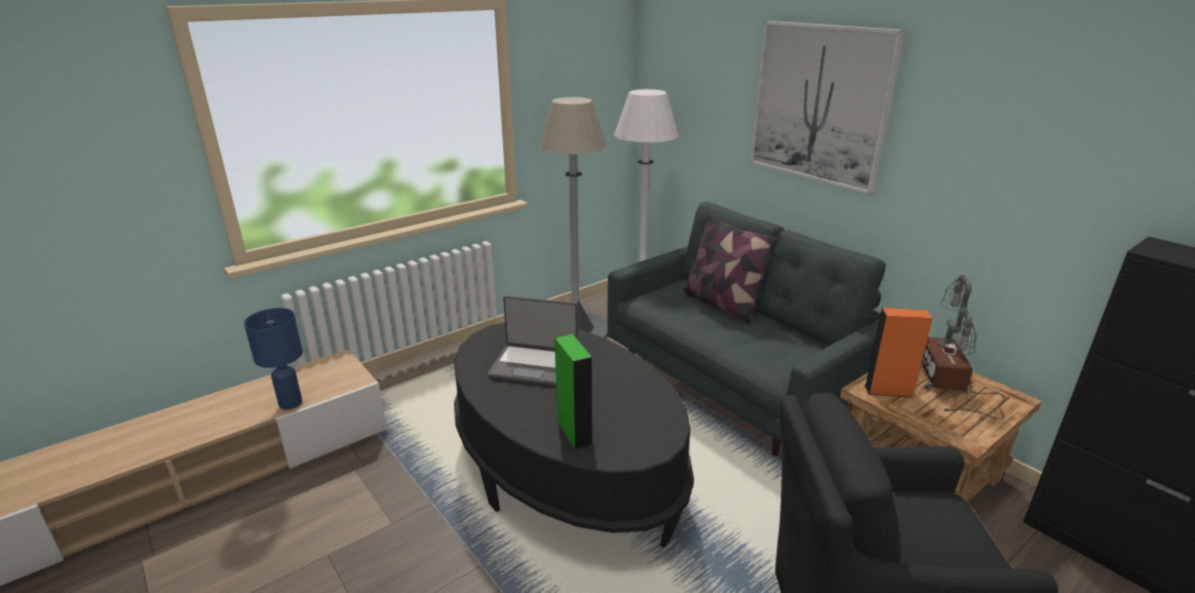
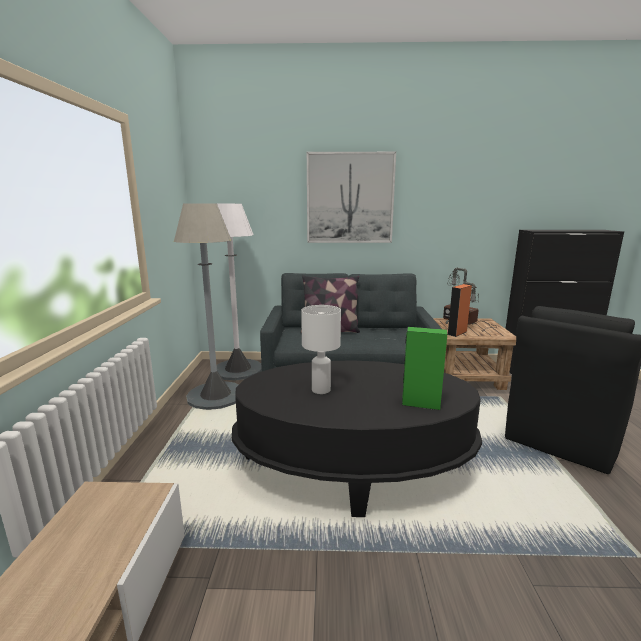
camera: 50 degrees left, 10 degrees down
(290, 403) = (108, 560): blue table lamp -> none
(534, 365) = (321, 389): laptop -> white table lamp

